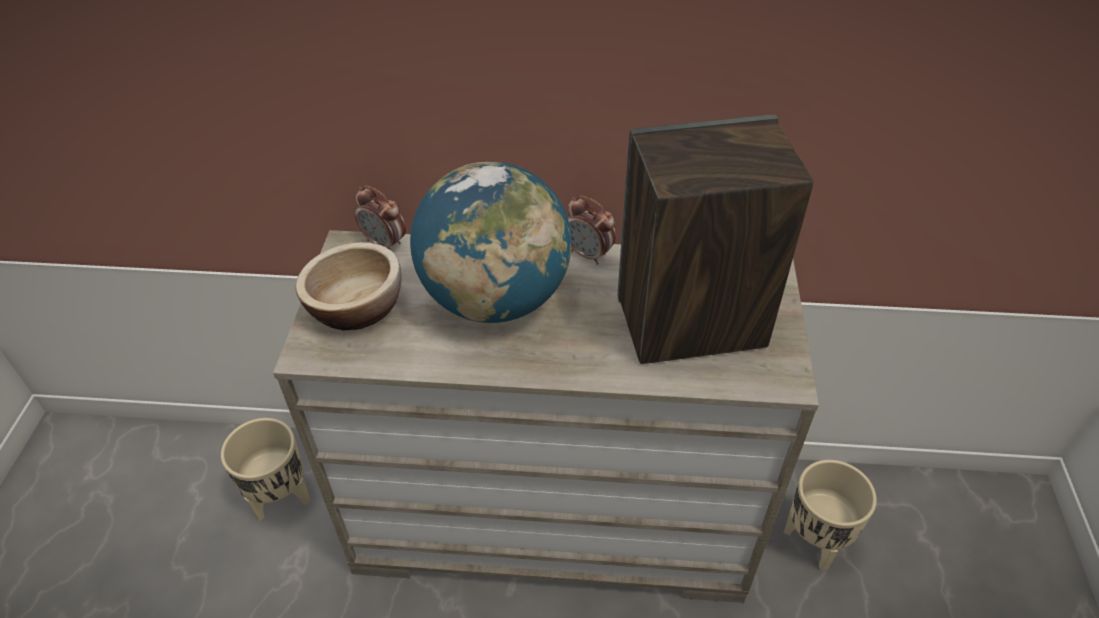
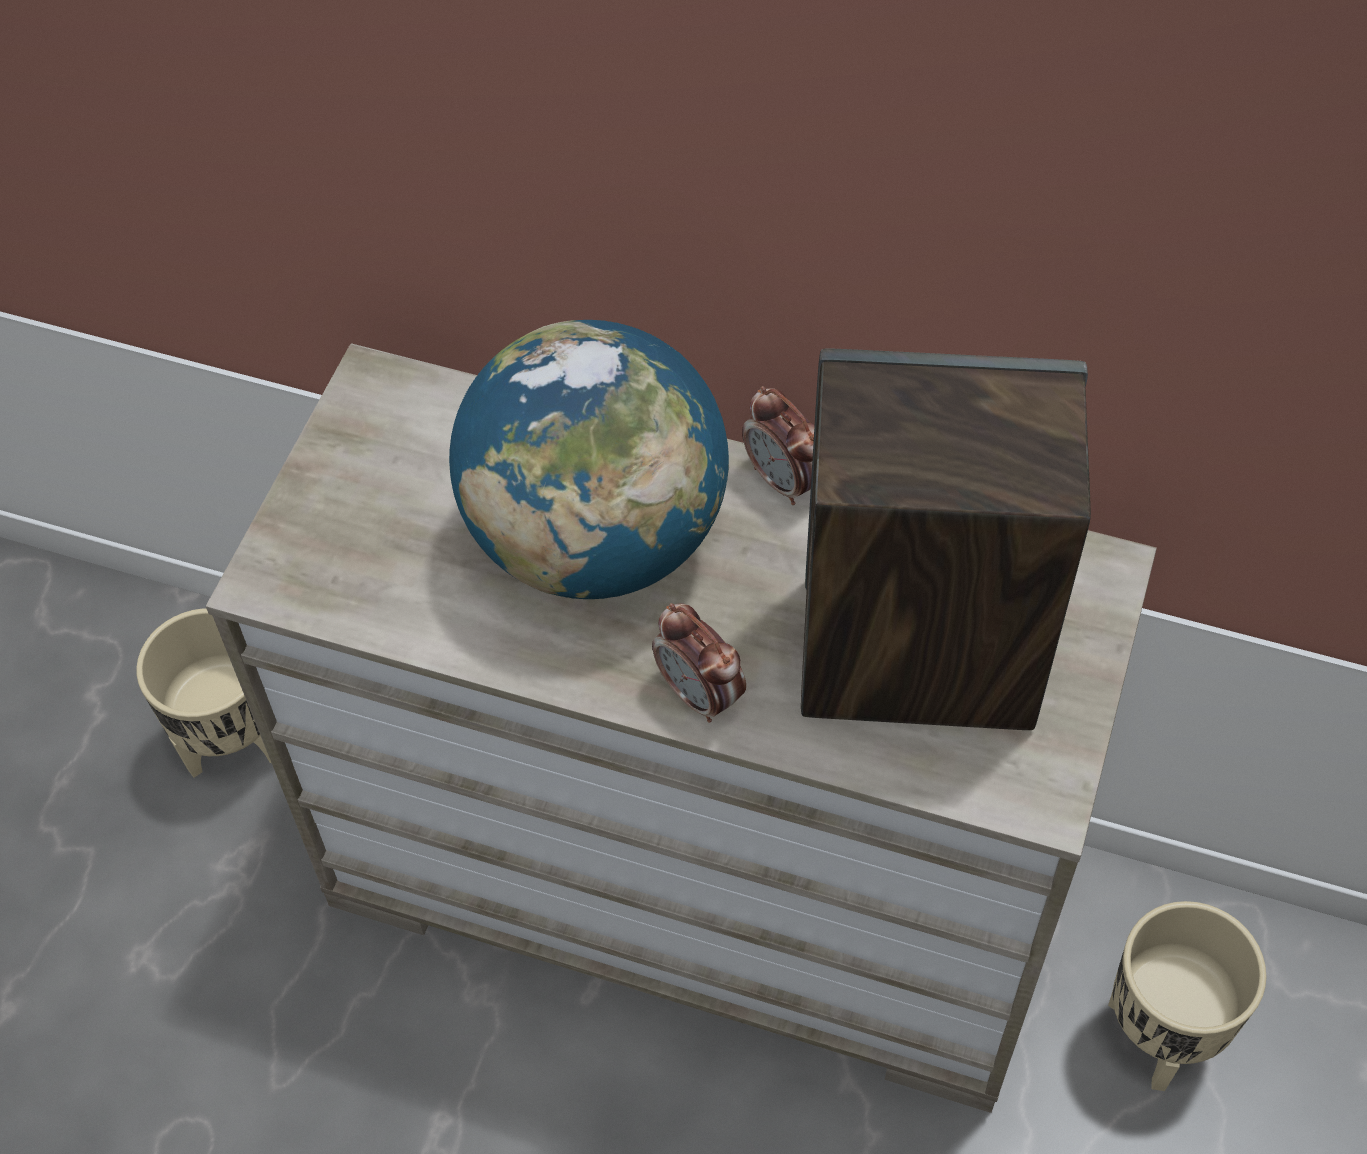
camera: 15 degrees right, 10 degrees up
(356, 307) = (362, 509): bowl -> none
(385, 243) = (437, 391): alarm clock -> alarm clock (700, 695)

